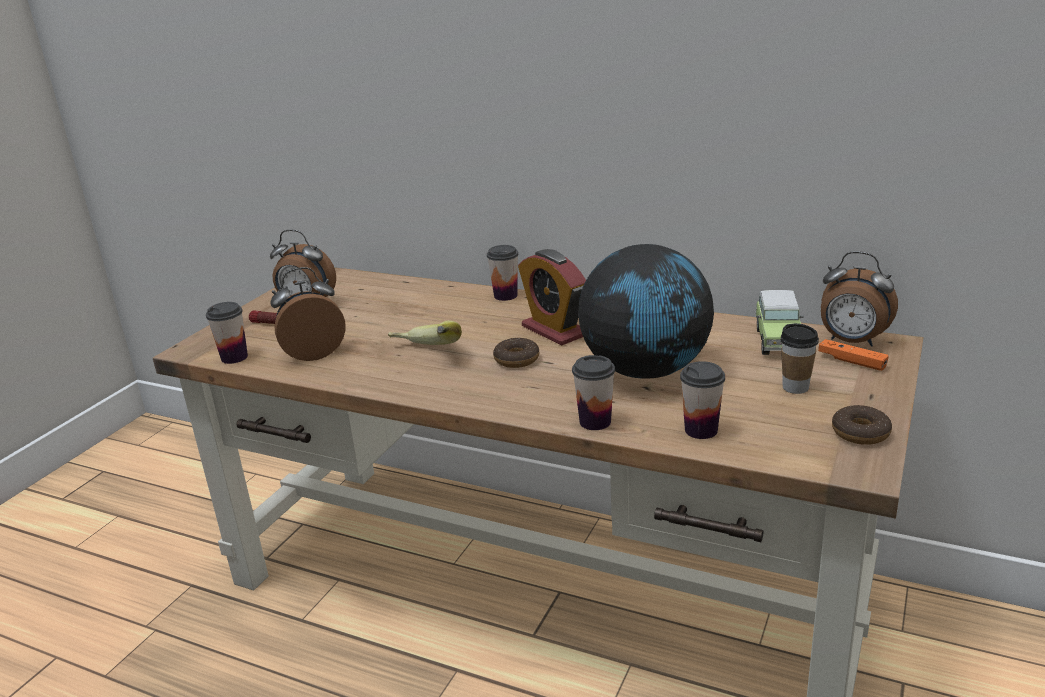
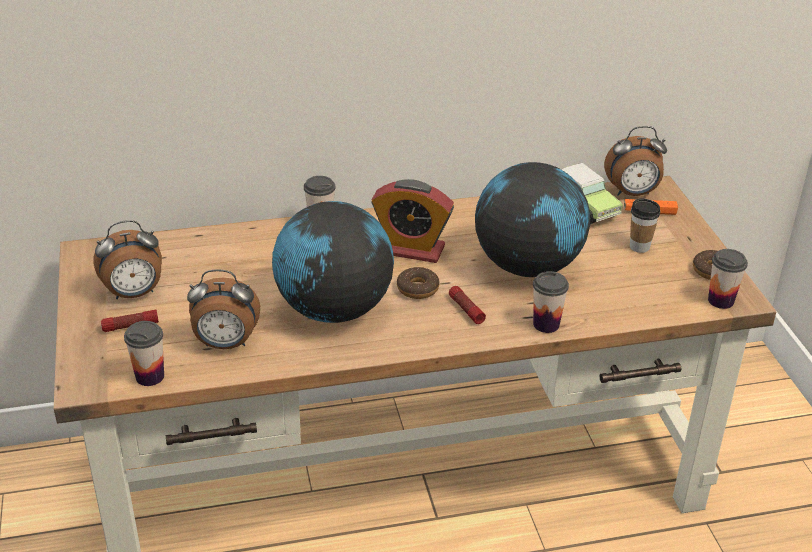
camera: 40 degrees left, 10 degrees up
(313, 353) = (226, 344): alarm clock -> alarm clock turned 120 degrees counterclockwise
(425, 355) = (334, 310): banana -> globe
(535, 387) = (466, 309): none -> flashlight
(701, 430) = (621, 305): cup -> cup (721, 301)

